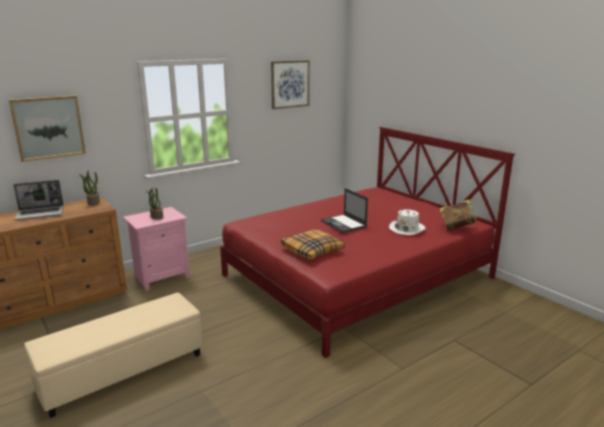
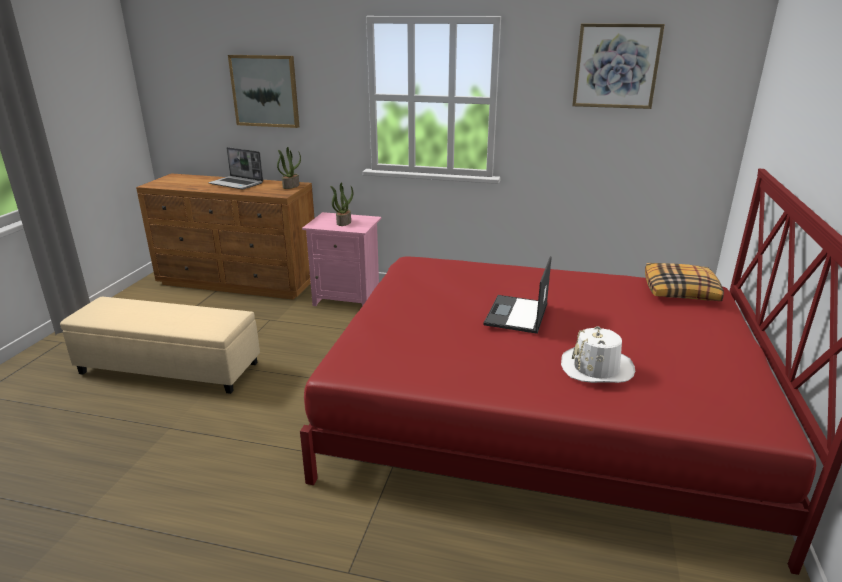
camera: 50 degrees right, 5 degrees up
(312, 250) = (397, 329): pillow -> pillow (680, 291)
(456, 227) = (699, 412): book -> none

